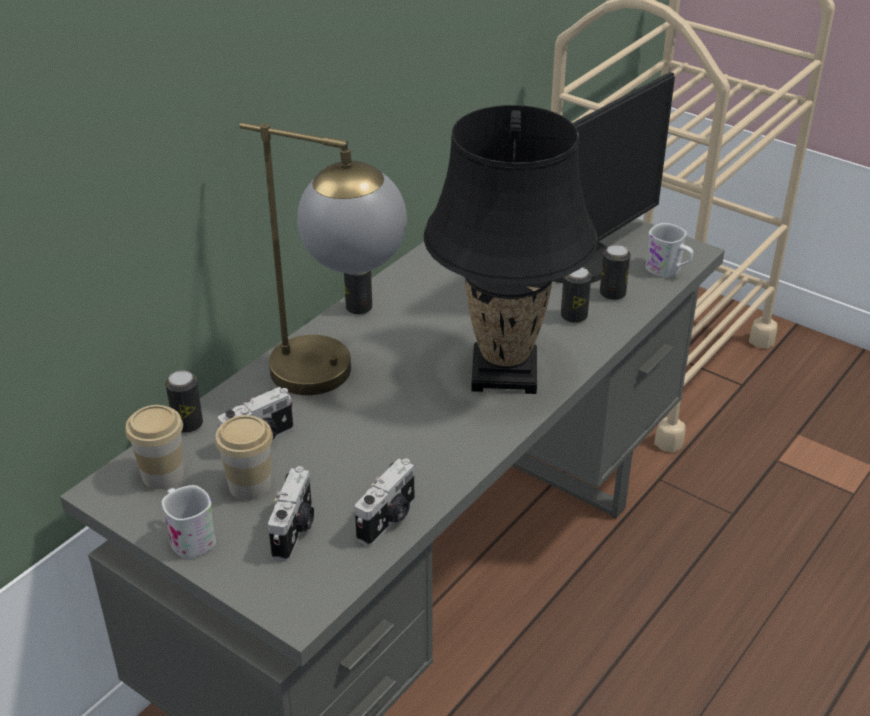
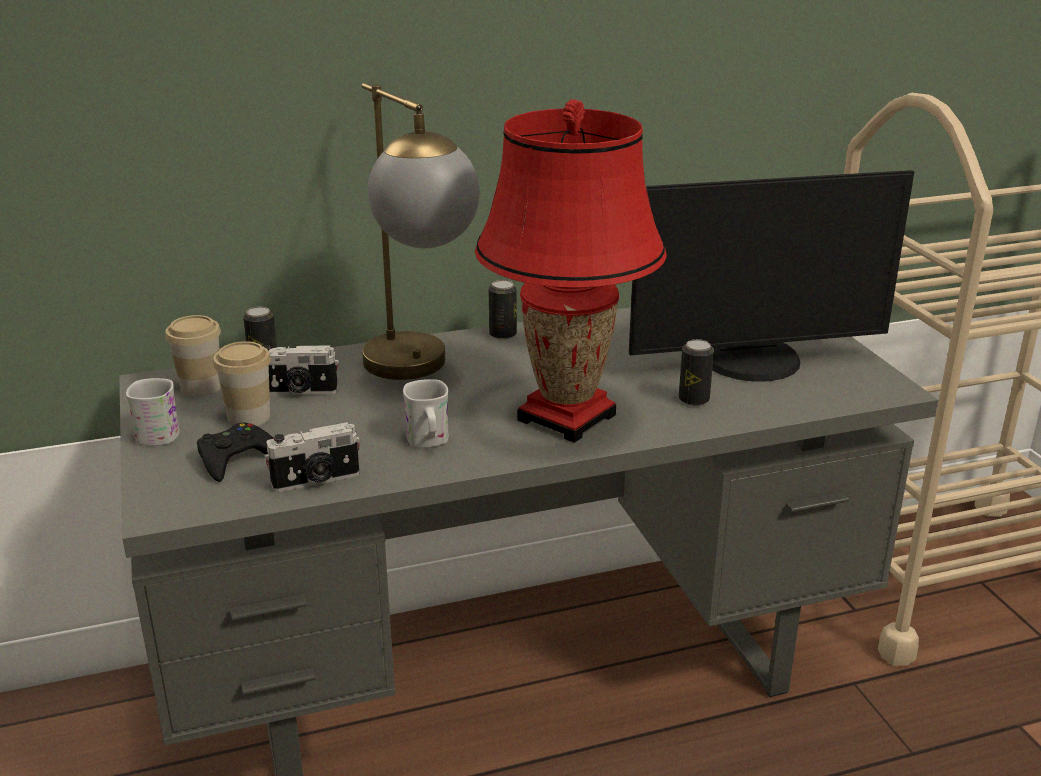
camera: 35 degrees right, 10 degrees down
(295, 531) = (236, 459): camera -> black game controller
(504, 372) = (567, 417): black table lamp -> red table lamp
(612, 294) = (758, 396): can -> none
(668, 271) = (846, 396): white mug -> white mug (428, 441)

